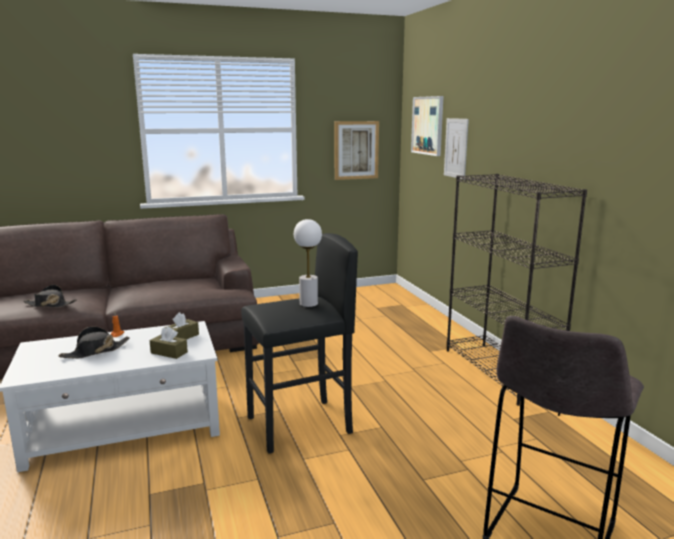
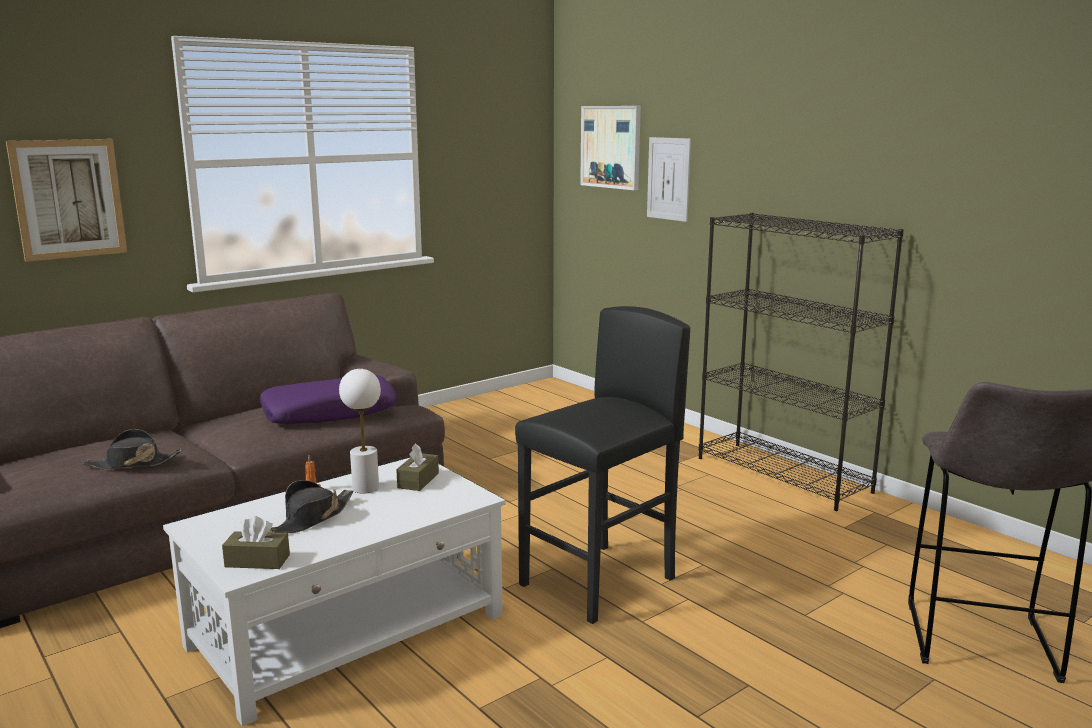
camera: 20 degrees left, 0 degrees up
(169, 352) = (428, 503): brown tissue box -> brown tissue box (257, 561)
(186, 288) = (330, 413): none -> purple pillow
(308, 304) = (616, 407): white table lamp -> white table lamp (365, 488)
(356, 150) = (498, 184): picture -> picture (68, 199)

